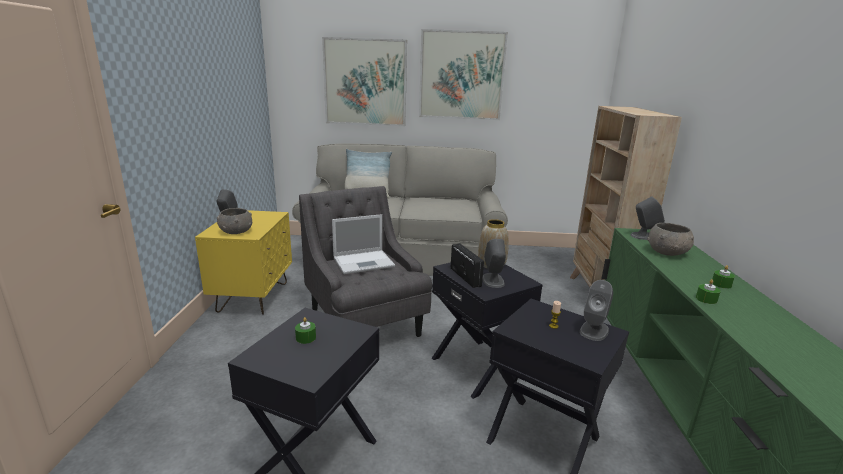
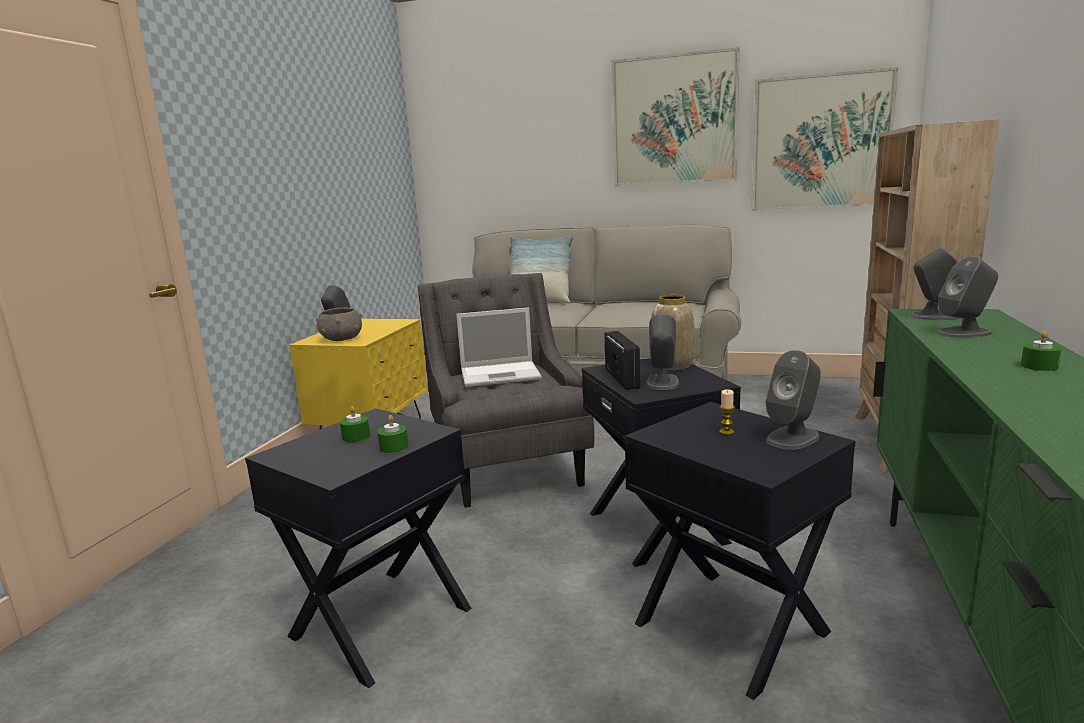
camera: 15 degrees right, 5 degrees down
(365, 82) = (538, 145): picture -> picture (820, 142)
(668, 252) = (964, 333): grey bowl -> grey speaker
(706, 299) = (993, 383): green candle -> green candle (394, 447)

